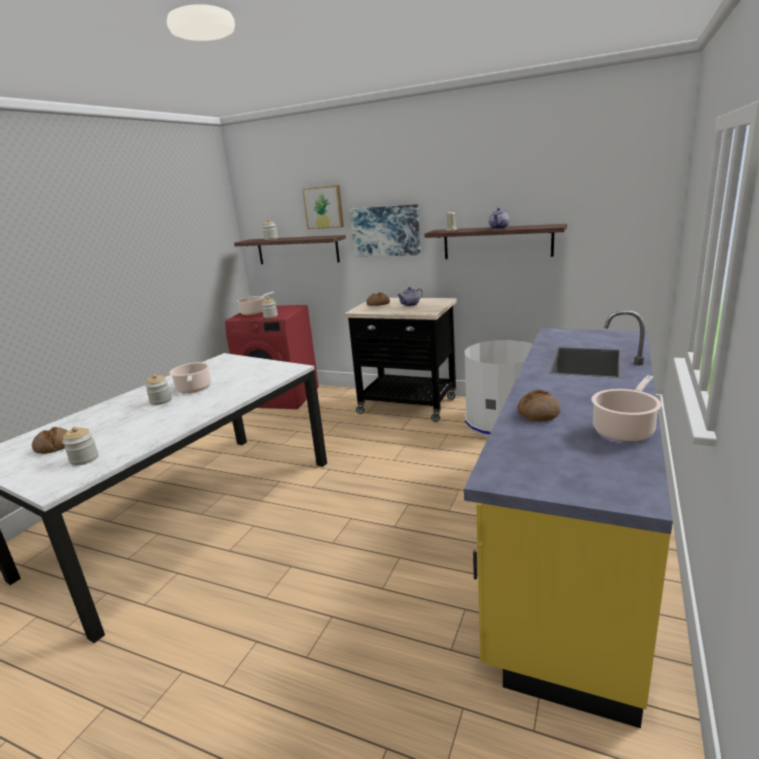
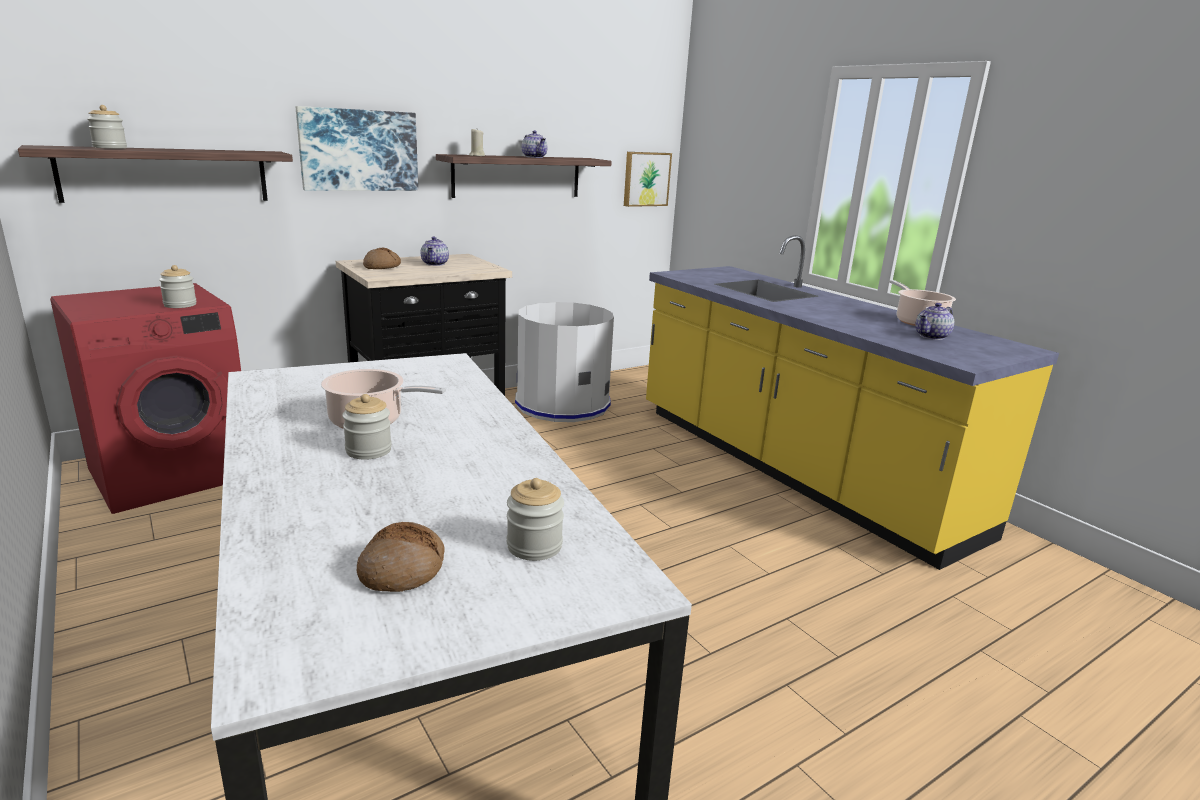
camera: 60 degrees left, 0 degrees up
(254, 312) = (108, 304): cooking pot -> none
(324, 207) = (234, 96): picture -> picture (646, 179)
(538, 413) = (857, 325): bread -> none
(572, 446) = (932, 336): none -> teapot

